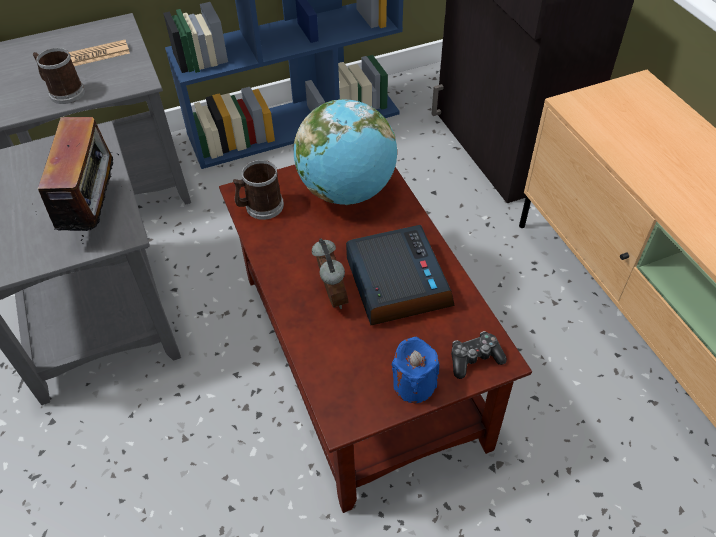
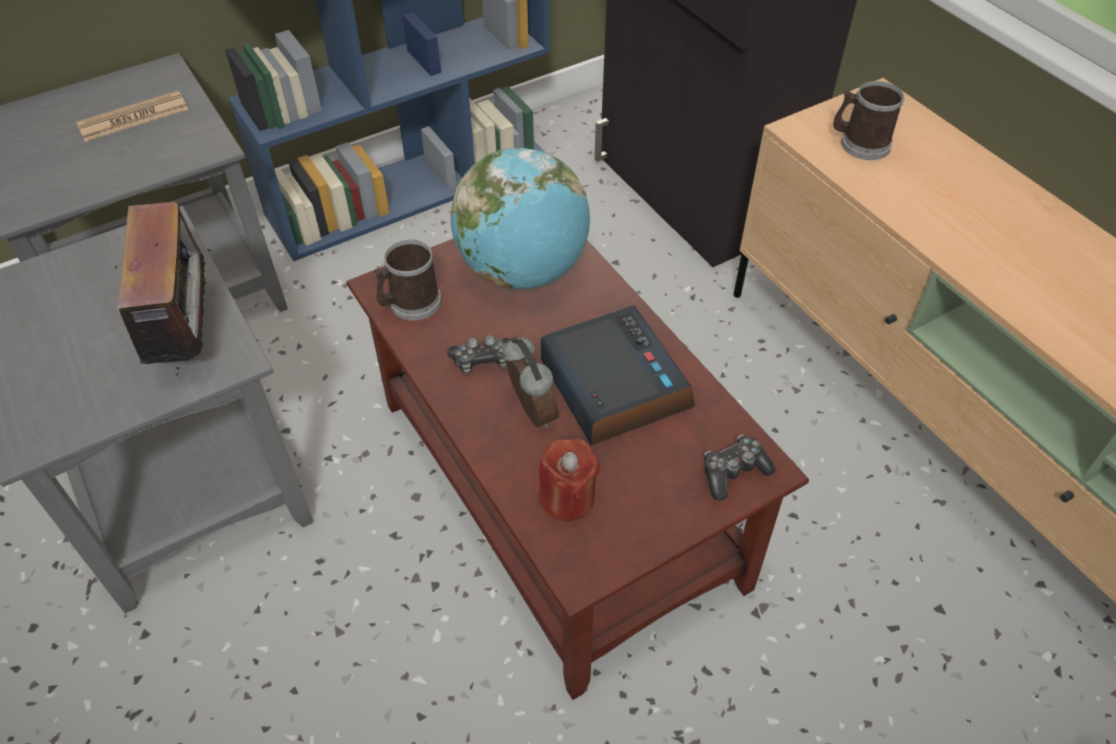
camera: 10 degrees left, 0 degrees up
(64, 92) = (104, 171): mug -> mug (859, 144)
(304, 254) = (483, 361): none -> game controller
(345, 362) = (567, 498): none -> red candle
(413, 384) = (662, 516): blue candle -> none

